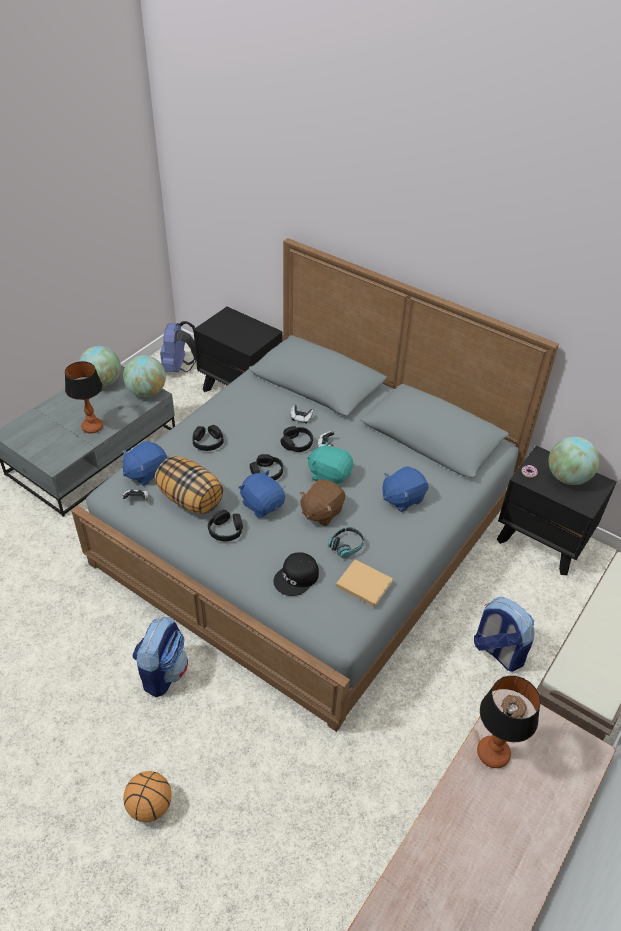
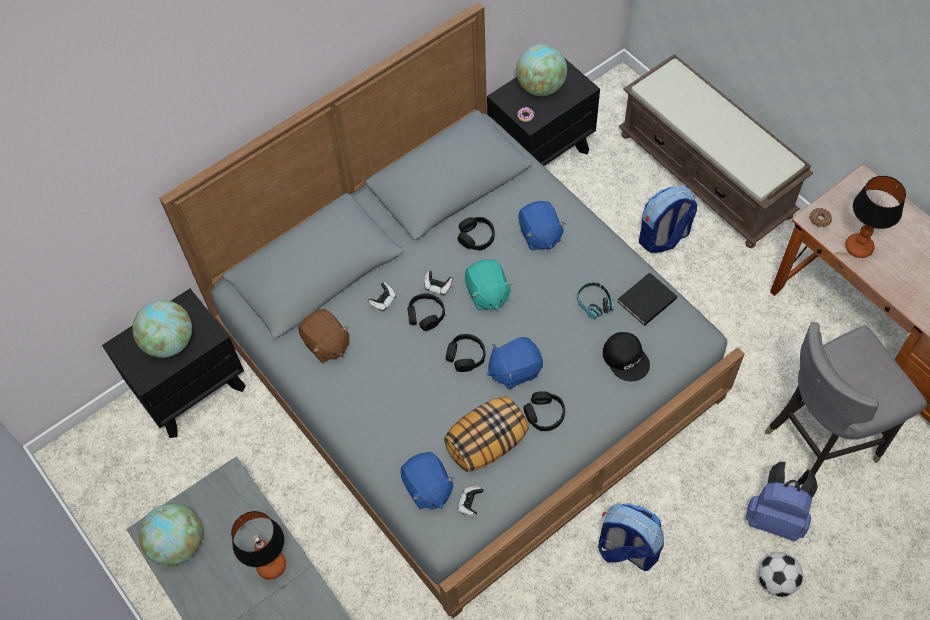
camera: 70 degrees left, 15 degrees up
(147, 392) = (222, 487): globe -> globe (169, 342)
(149, 806) = (776, 581): basketball -> football
(179, 368) = (109, 461): blue backpack -> blue backpack (775, 517)
(208, 442) = (395, 410): black headphones -> black headphones (476, 237)
(314, 833) = (820, 440): none -> grey chair
(321, 512) = (541, 315): brown plush toy -> brown plush toy (326, 344)
(329, 475) = (487, 294): turquoise plush toy -> turquoise plush toy turned 60 degrees counterclockwise
(363, 583) = (645, 301): beige book -> black book

